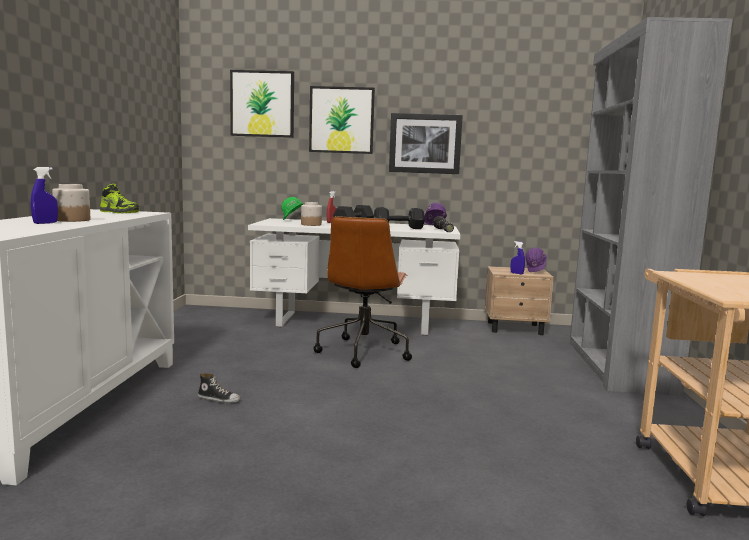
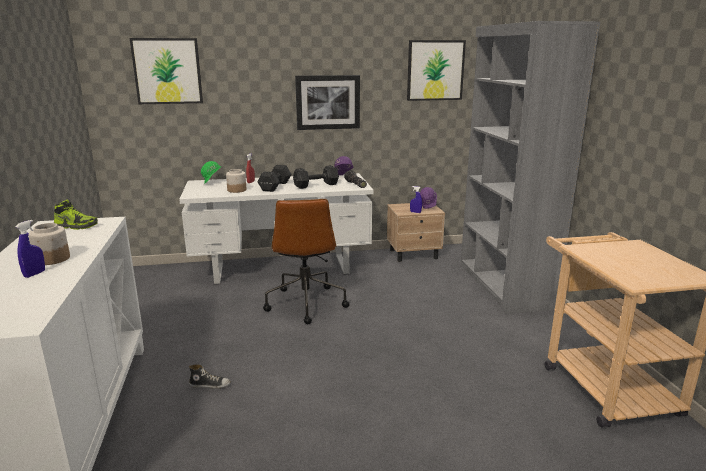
camera: 15 degrees left, 10 degrees up
(341, 120) = (249, 84): picture -> picture (435, 70)

